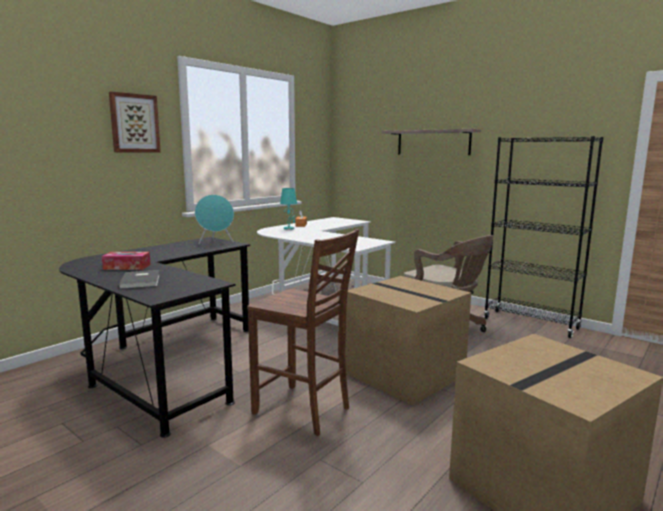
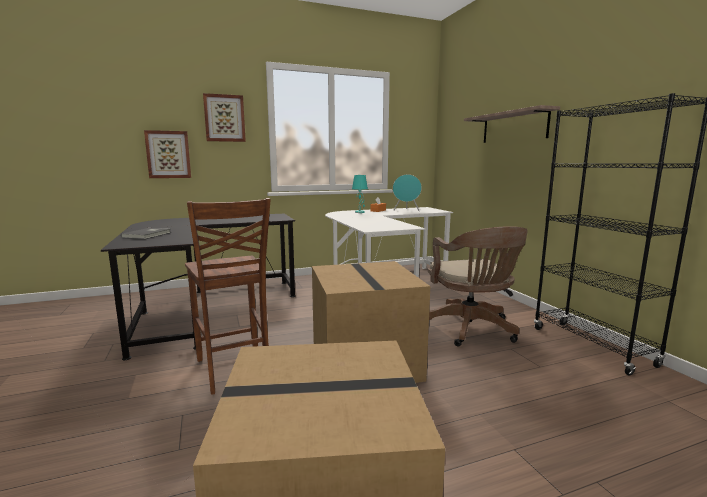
camera: 30 degrees right, 0 degrees up
(67, 171) = (168, 154): none -> picture
(127, 267) = (170, 226): tissue box -> none
(215, 242) = (274, 217): turquoise speaker -> turquoise speaker (406, 210)

